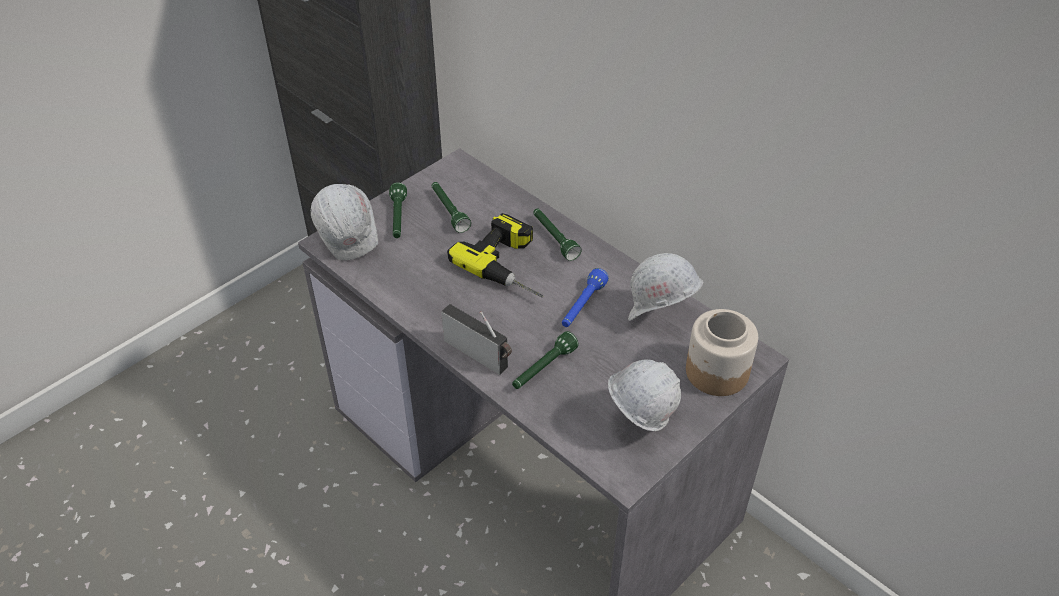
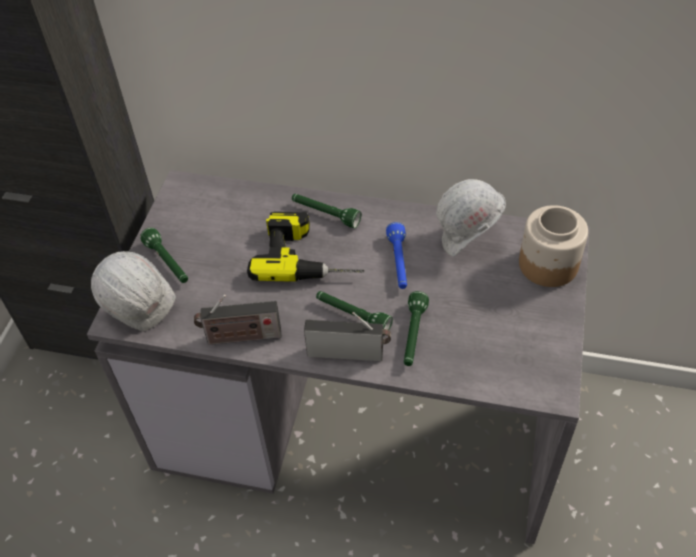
camera: 30 degrees left, 5 degrees up
(405, 300) = (240, 337): none -> radio
(449, 211) = (210, 233): green flashlight -> green flashlight (352, 316)
(638, 420) = (524, 338): white hard hat -> none

